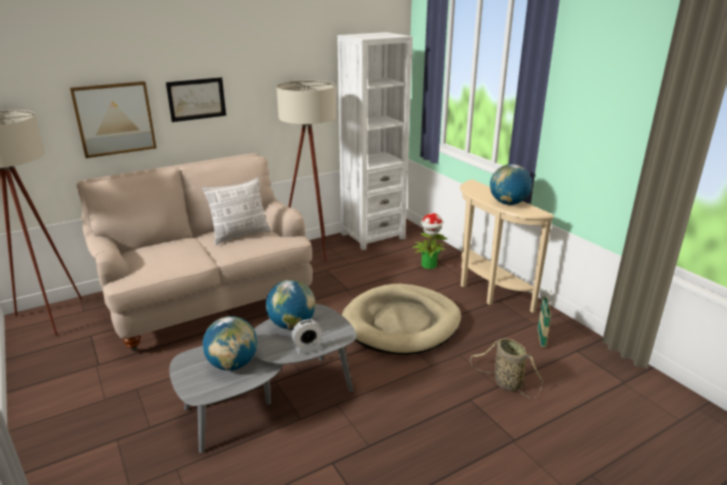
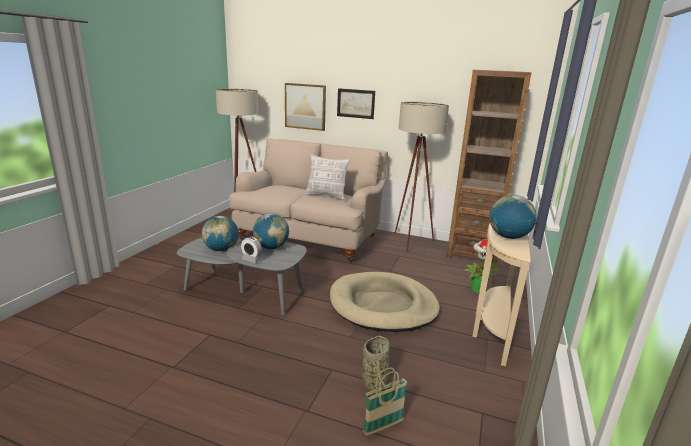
camera: 50 degrees right, 5 degrees down
(372, 236) = (471, 254): white bookcase -> brown bookcase
(541, 338) = (468, 382): basket -> basket (383, 426)

